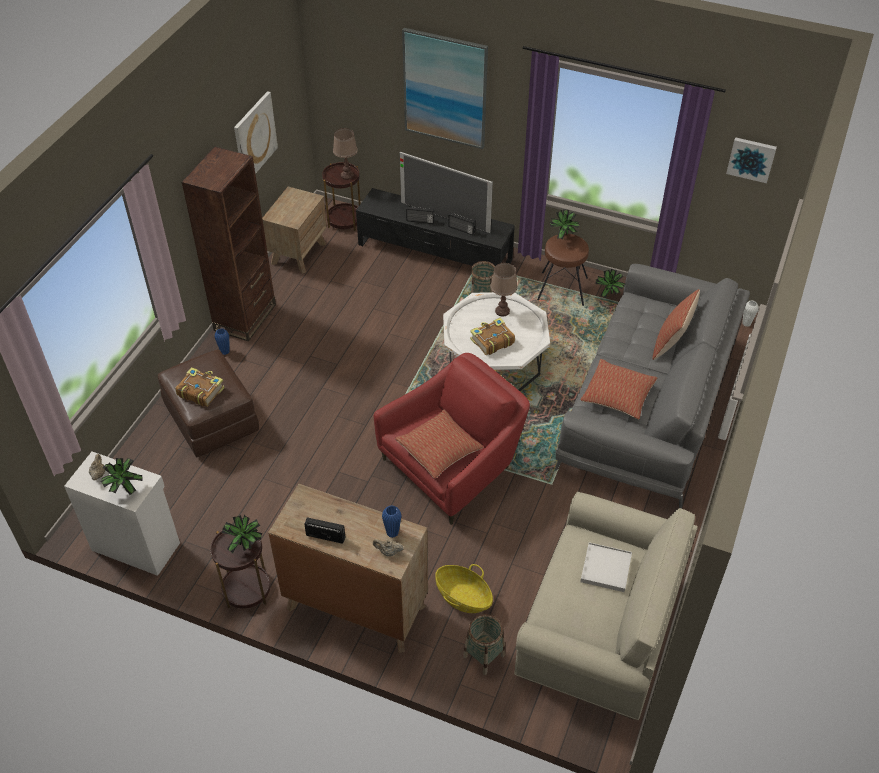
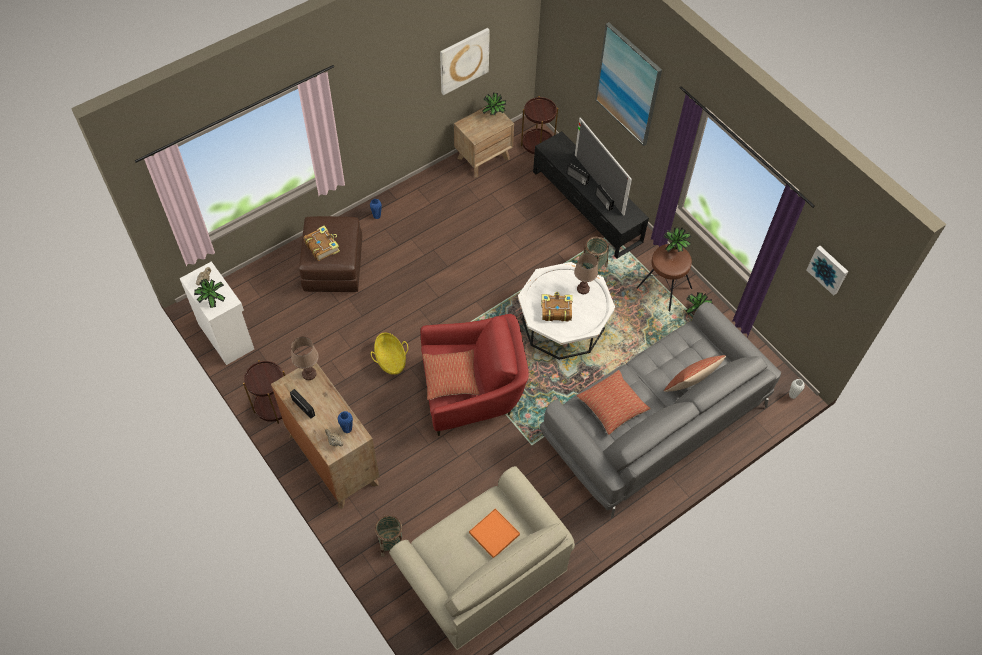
camera: 30 degrees right, 10 degrees up
(245, 317) = (409, 195): brown bookcase -> none
(246, 547) = (270, 381): potted plant -> potted plant (494, 116)
(347, 175) = (544, 113): brown table lamp -> brown table lamp (309, 374)
(463, 597) = (407, 493): basket -> basket (390, 360)
(605, 569) = (494, 534): white tray -> orange tray

